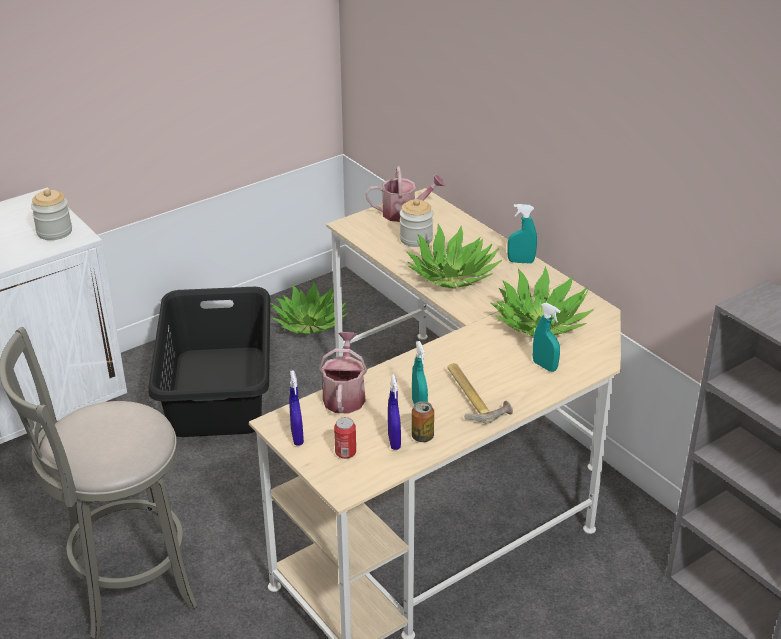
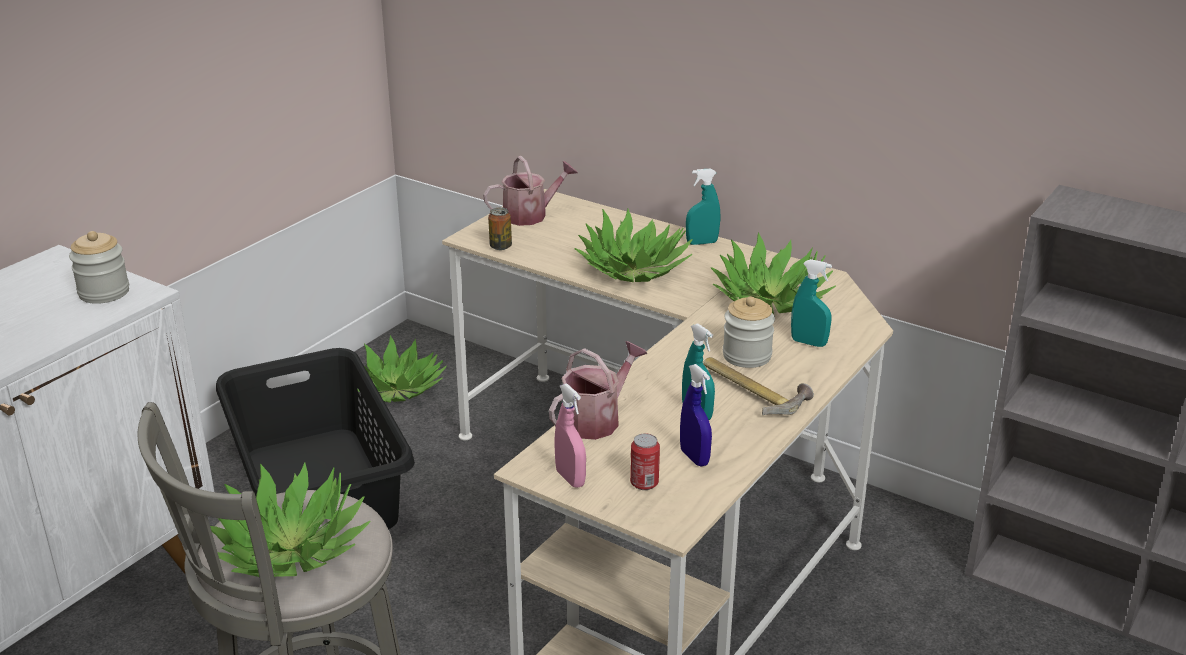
camera: 20 degrees left, 5 degrees down
(100, 444) = (291, 549): none -> potted plant
(297, 437) = (570, 478): blue spray bottle -> pink spray bottle
(344, 395) = (596, 419): watering can -> watering can turned 60 degrees clockwise
(416, 239) = (564, 239): jar -> jar (747, 356)
(422, 437) = (725, 445): can -> can (500, 246)

